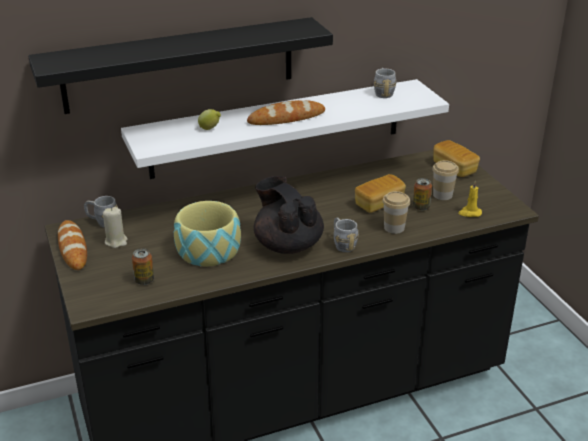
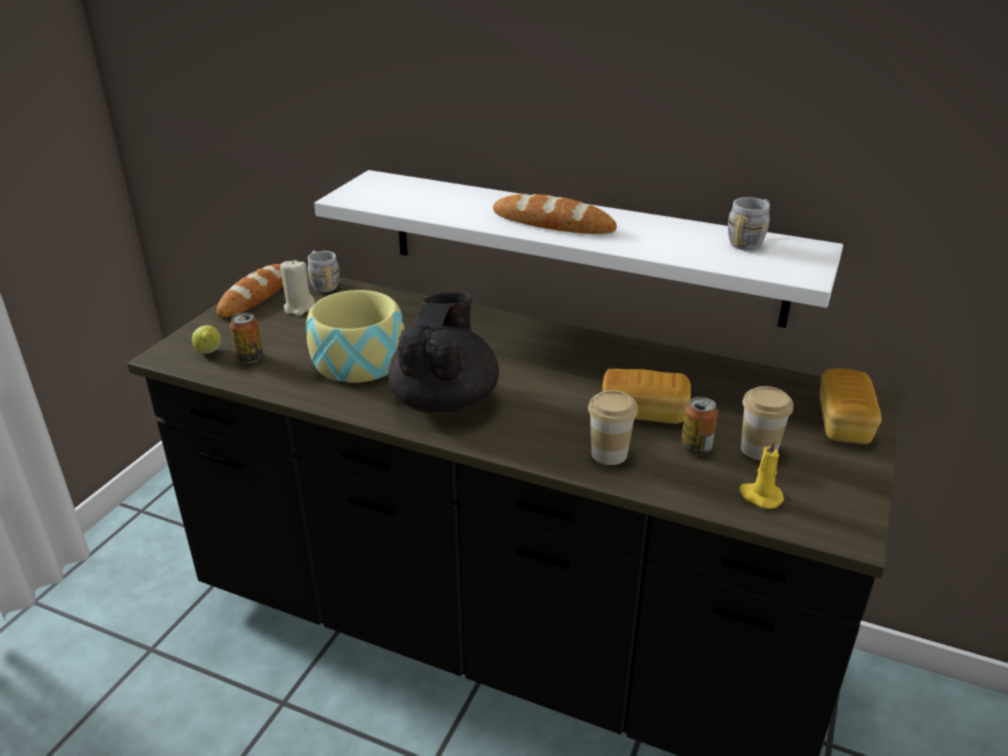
camera: 45 degrees right, 0 degrees up
(180, 65) = (444, 102): black shelf -> none
(210, 129) = (445, 202): lemon -> lemon (209, 353)
(342, 244) = (507, 436): grey mug -> none

